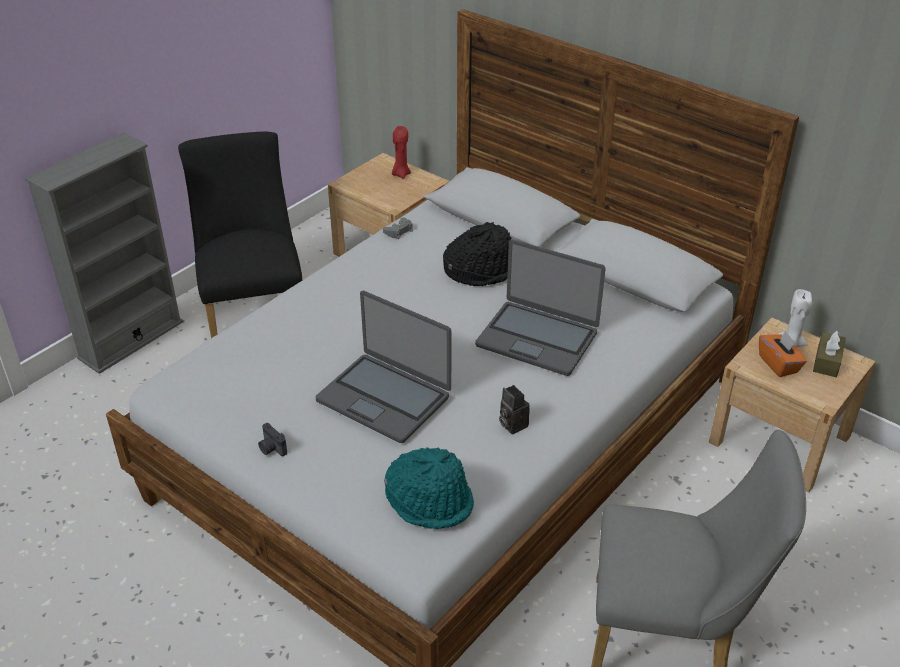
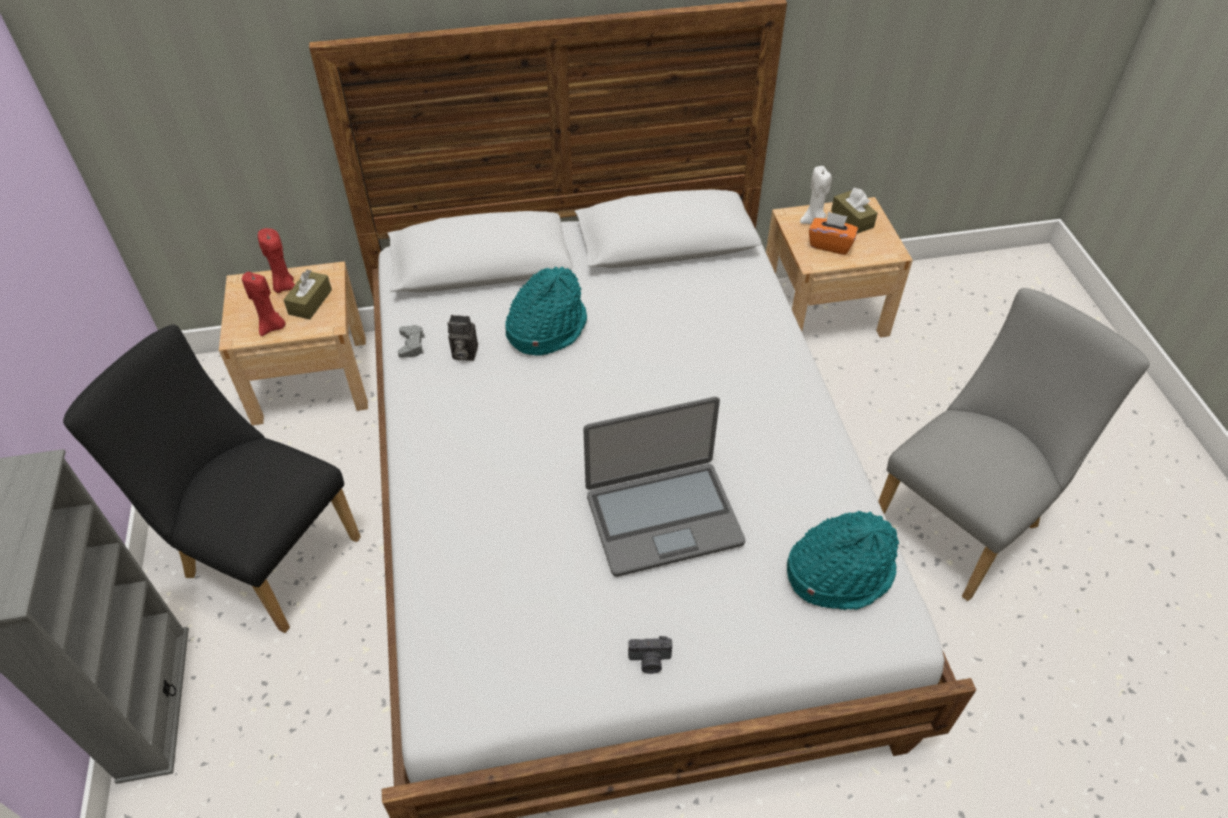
camera: 50 degrees left, 10 degrees up
(366, 189) = (272, 327): none -> red candle
(401, 189) = (310, 302): none -> brown tissue box
(480, 270) = (546, 328): black hat -> turquoise hat
(511, 424) = (786, 448): camera -> camera (463, 353)
(537, 338) = (687, 354): laptop -> none

